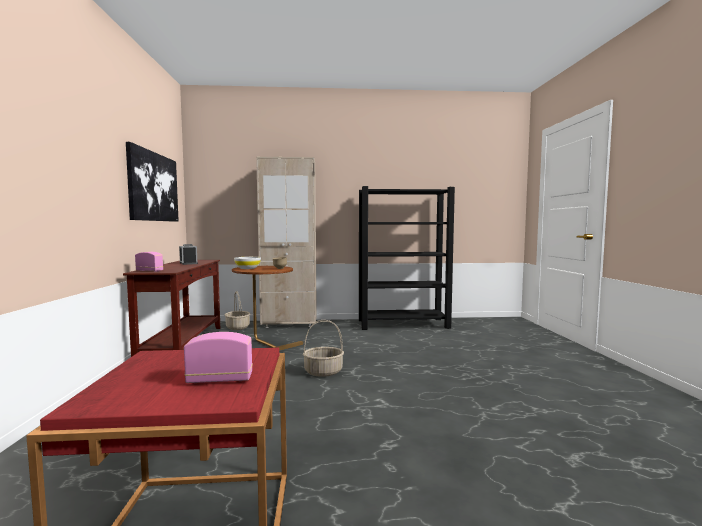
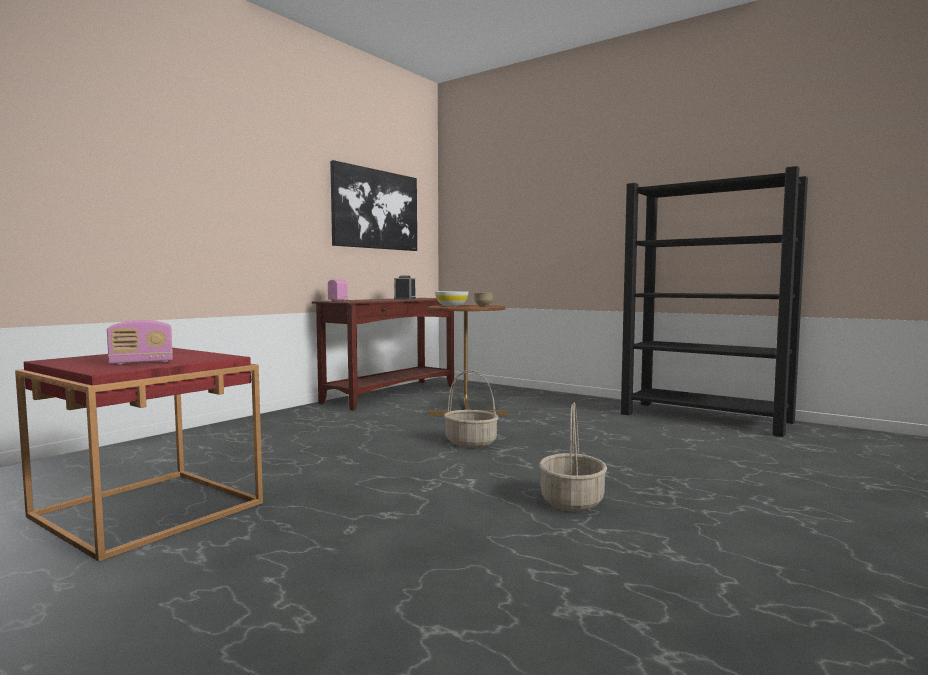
camera: 40 degrees right, 0 degrees up
(220, 379) = (141, 362): radio -> radio turned 120 degrees clockwise
(238, 327) = (473, 388): basket -> basket (572, 501)
(290, 324) = (537, 394): beige cabinet -> none

